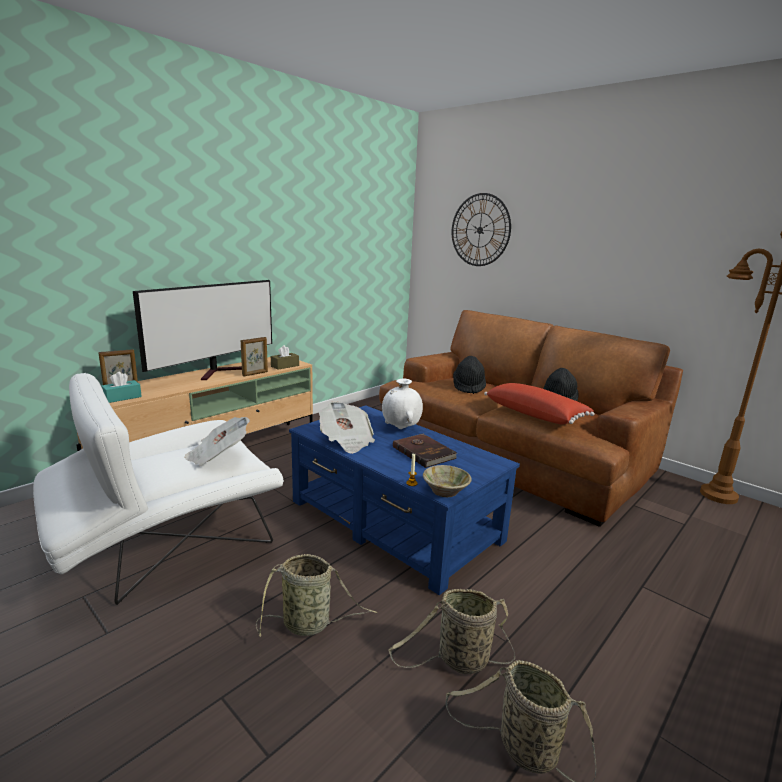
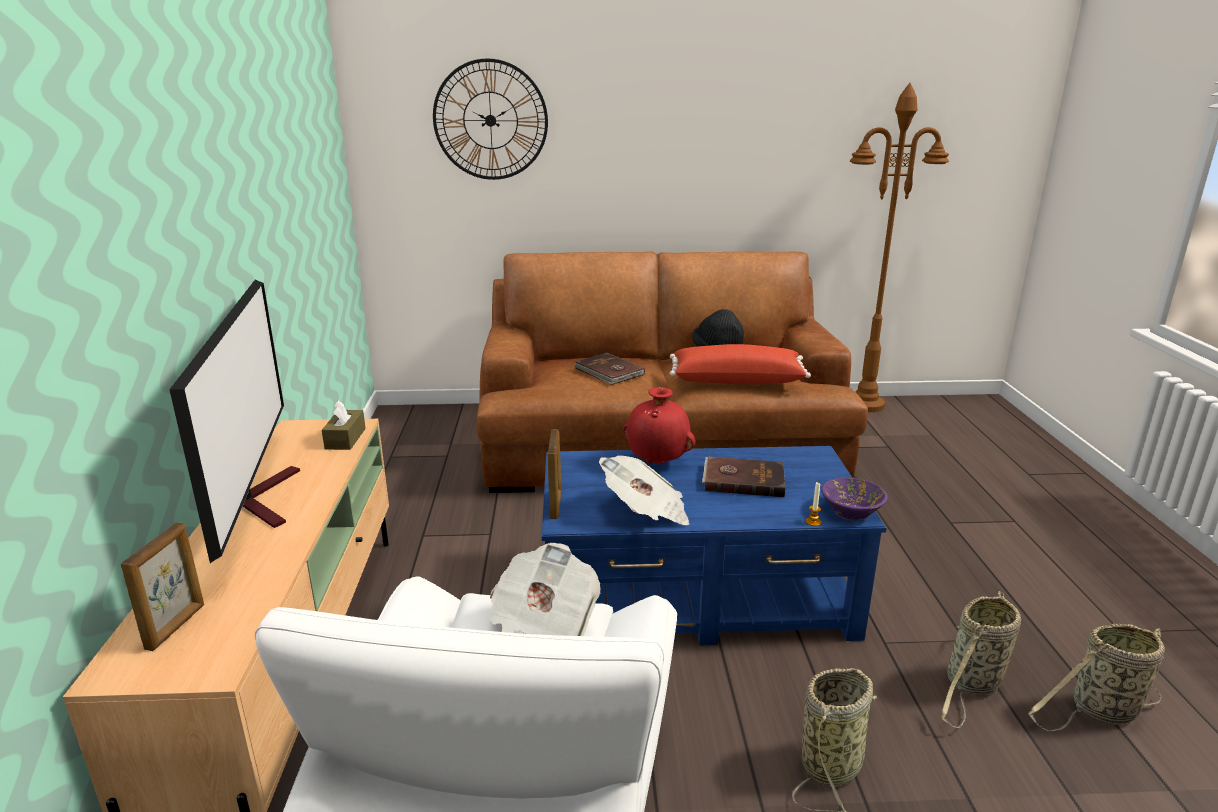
camera: 45 degrees left, 5 degrees up
(122, 397) = (220, 636): turquoise tissue box -> none
(255, 374) = (336, 473): picture frame -> picture frame (555, 505)
(401, 428) = (658, 462): white vase -> red vase
(446, 491) = (851, 511): beige bowl -> purple bowl
(468, 387) = (609, 372): black hat -> brown book

